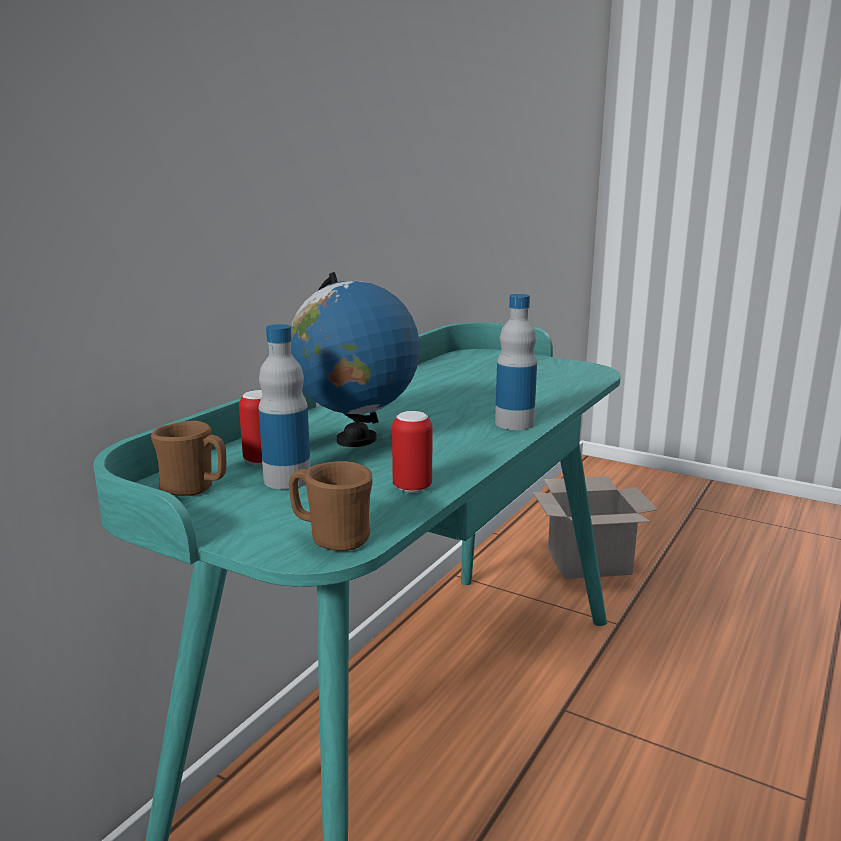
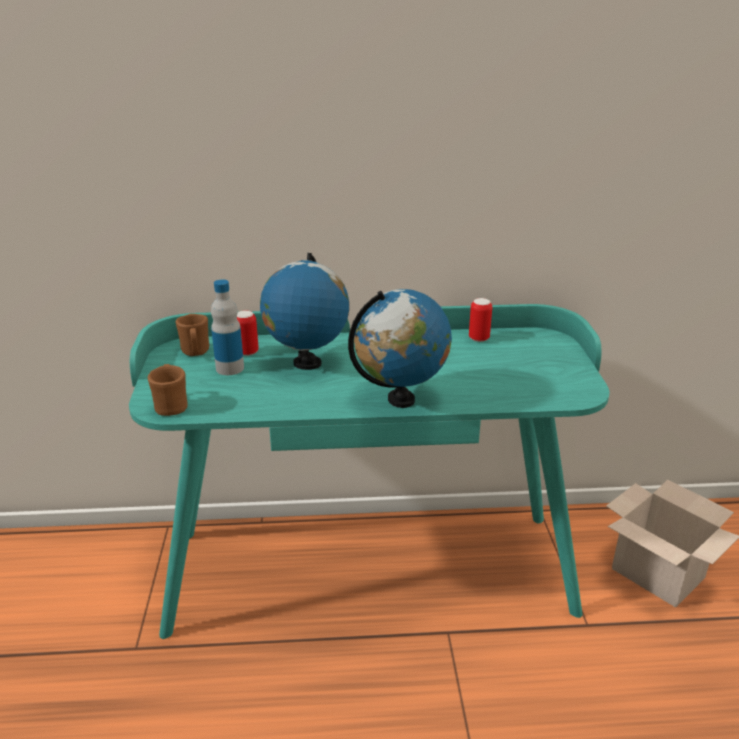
camera: 55 degrees right, 10 degrees up
(412, 487) = (254, 403): can -> can (479, 338)
(514, 423) = (401, 400): bottle -> globe

